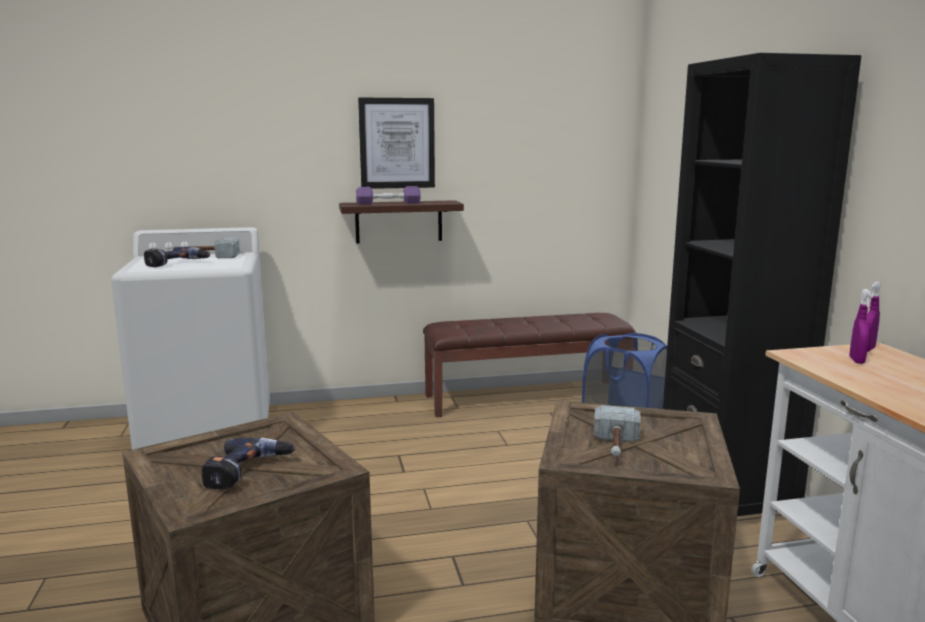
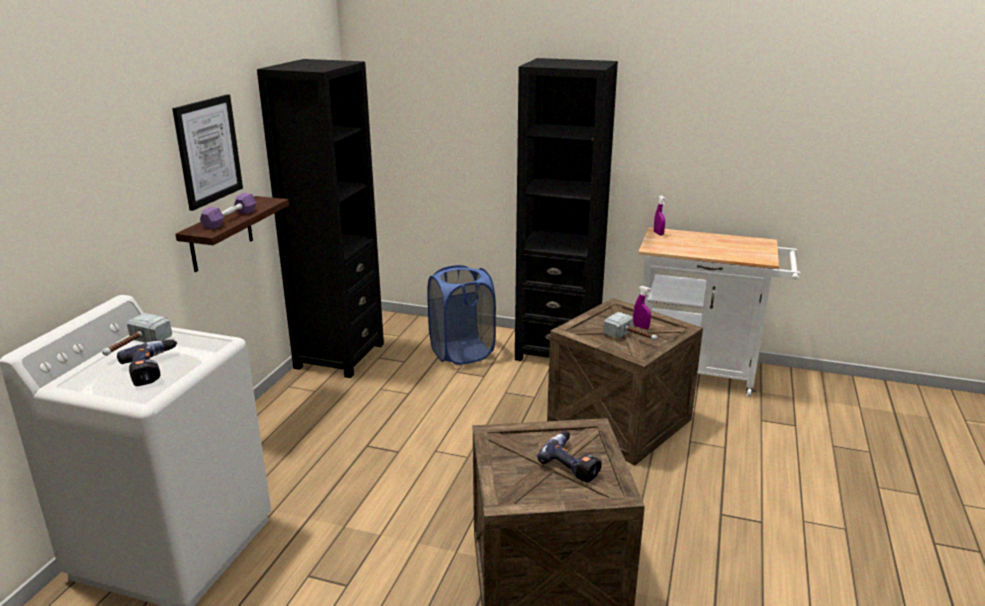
camera: 60 degrees left, 10 degrees up
(527, 397) = (339, 356): brown bench -> black bookcase
(856, 360) = (672, 241): purple spray bottle -> purple spray bottle (641, 327)

